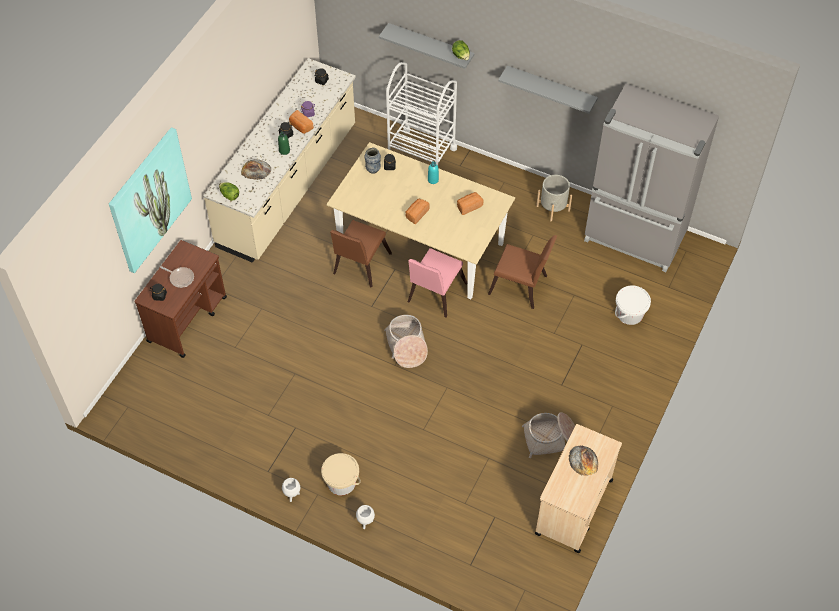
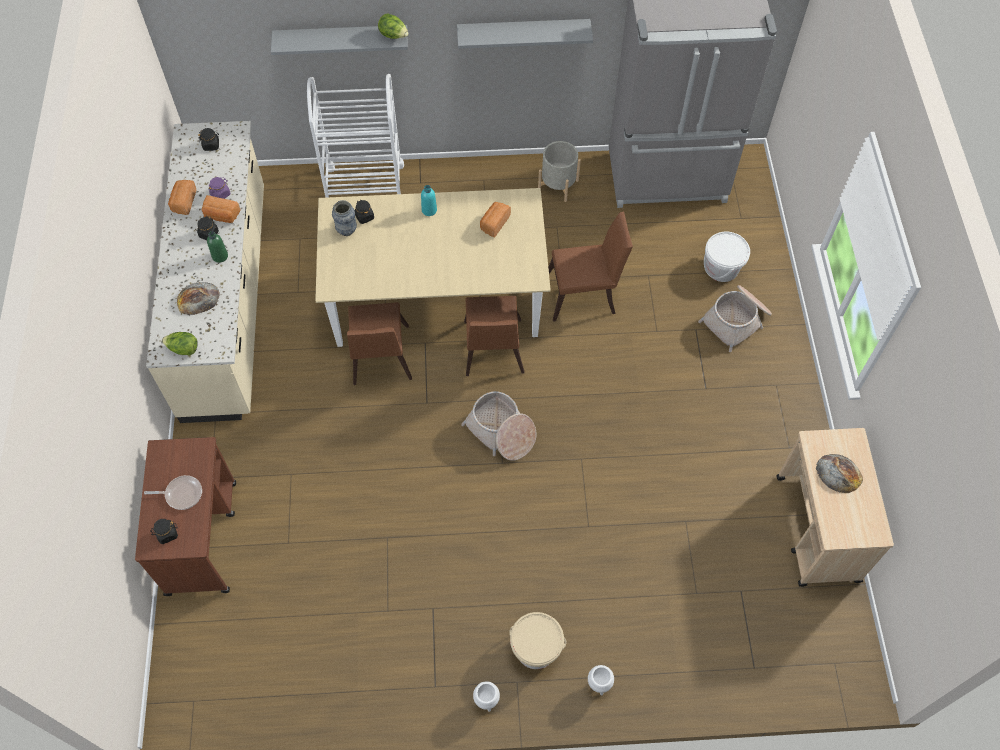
camera: 30 degrees left, 5 degrees up
(149, 200) = (94, 412): picture -> none
(416, 214) = (437, 262): bread -> bread (183, 202)
(434, 295) = (492, 352): pink chair -> brown chair
(550, 438) = (737, 459): basket -> basket (736, 321)

